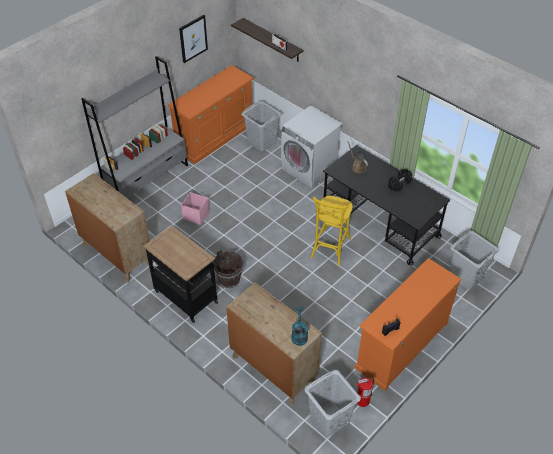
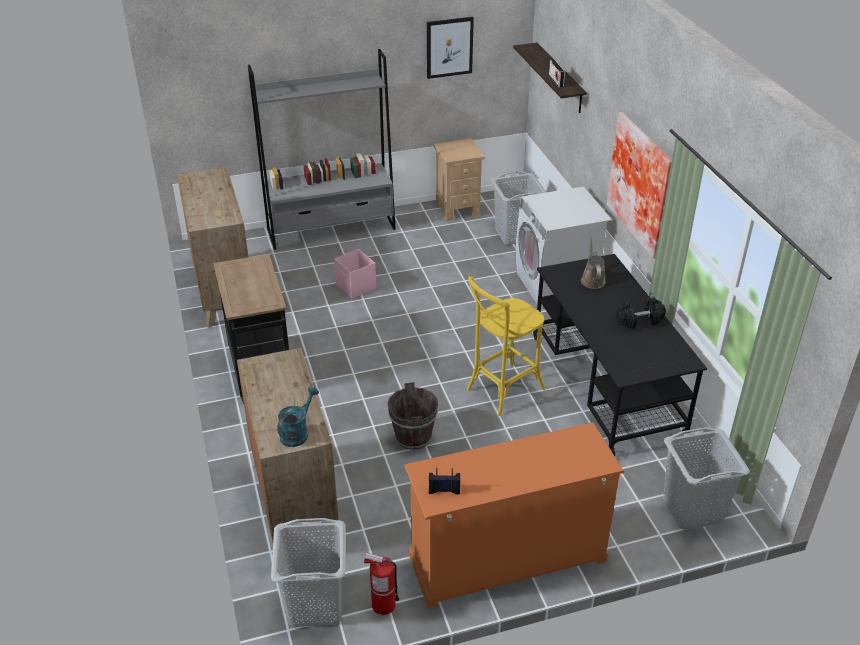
camera: 30 degrees right, 10 degrees down
(215, 136) = (458, 210): orange cabinet -> beige nightstand
(229, 280) = (332, 373): brown bucket -> brown bucket (413, 437)
(368, 102) = (642, 183): none -> picture

